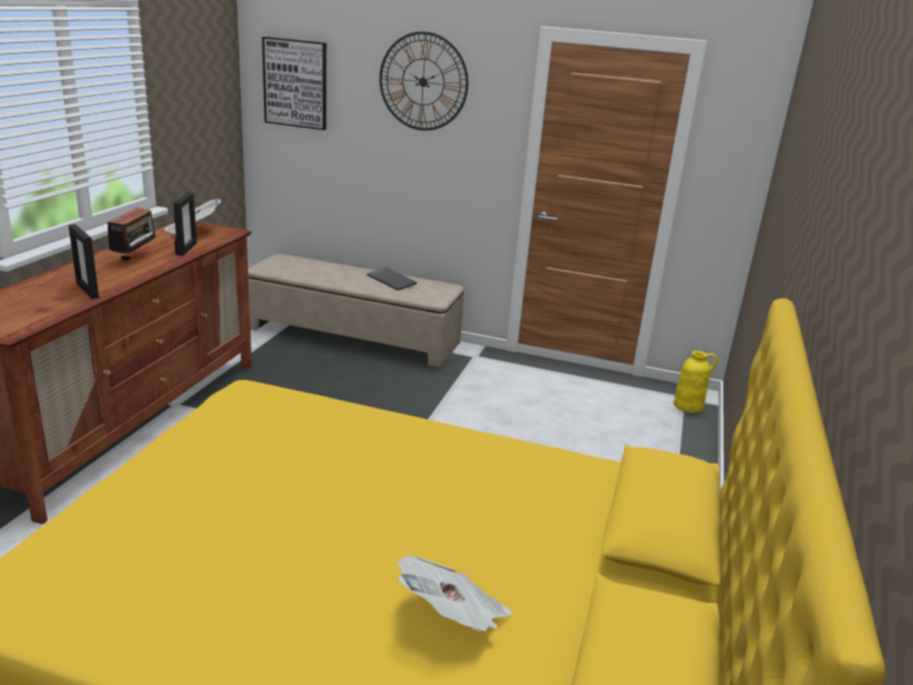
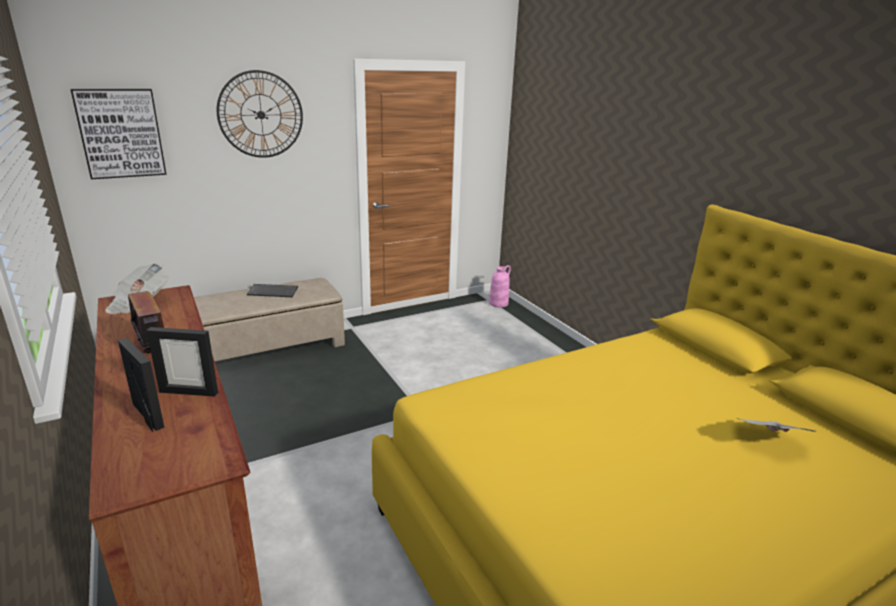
camera: 45 degrees left, 0 degrees up
(186, 249) = (176, 320): picture frame -> picture frame (146, 416)
(688, 406) = (498, 303): yellow vase -> pink vase

